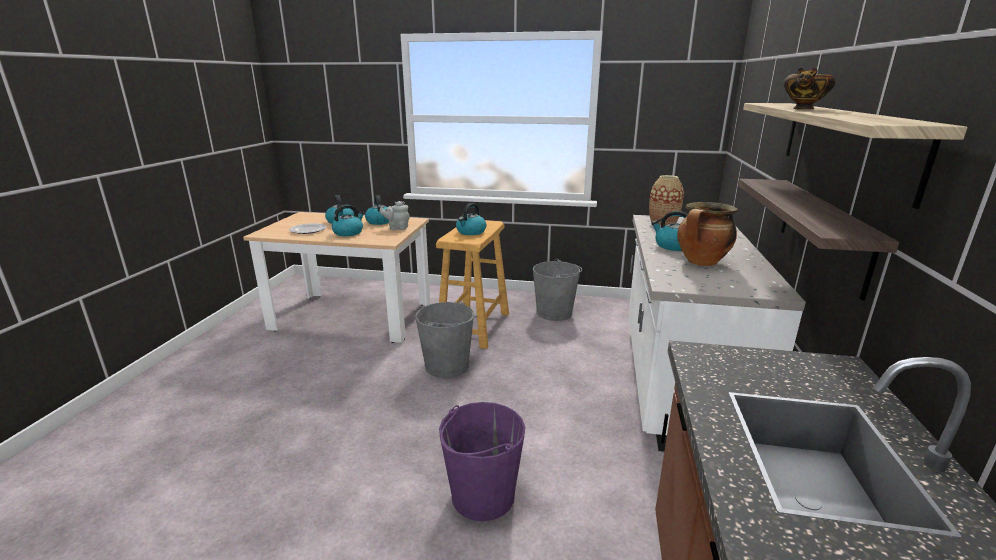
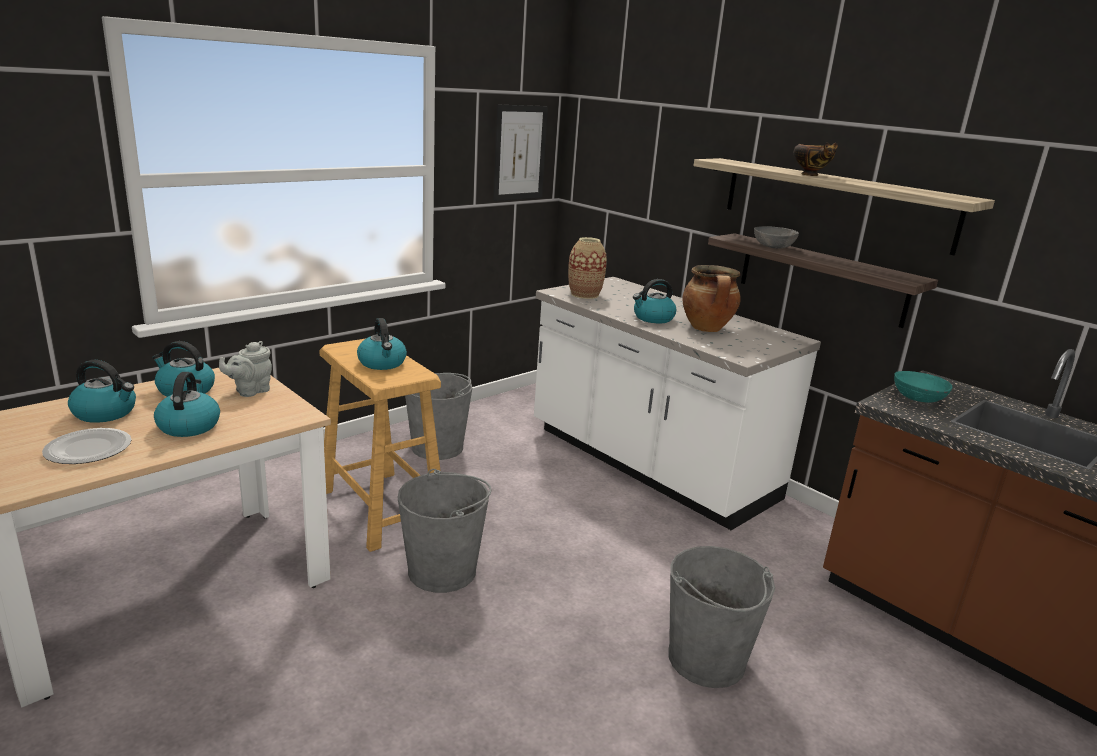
camera: 55 degrees left, 0 degrees up
(482, 495) = (706, 659): purple bucket -> grey bucket
(682, 110) = (520, 153): none -> picture
(754, 366) = (918, 398): none -> turquoise bowl
(783, 191) = (773, 246): none -> grey bowl

